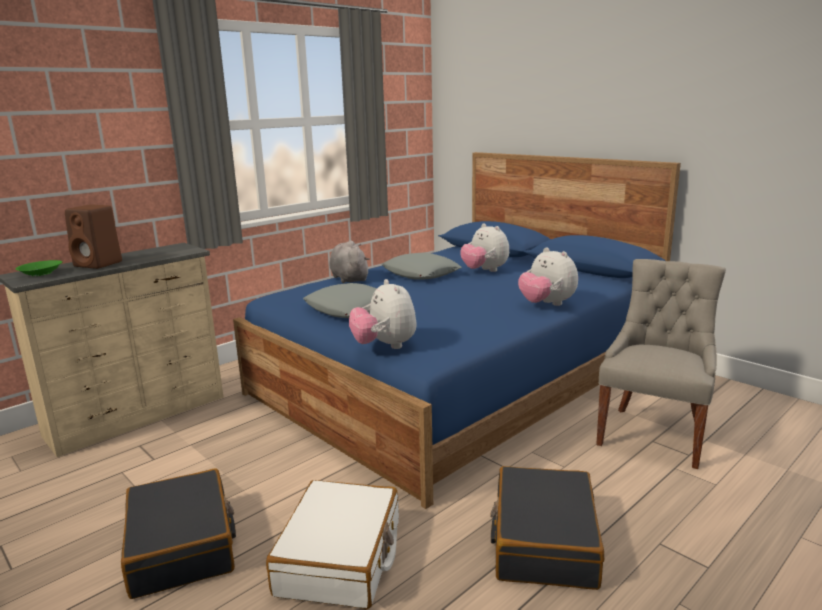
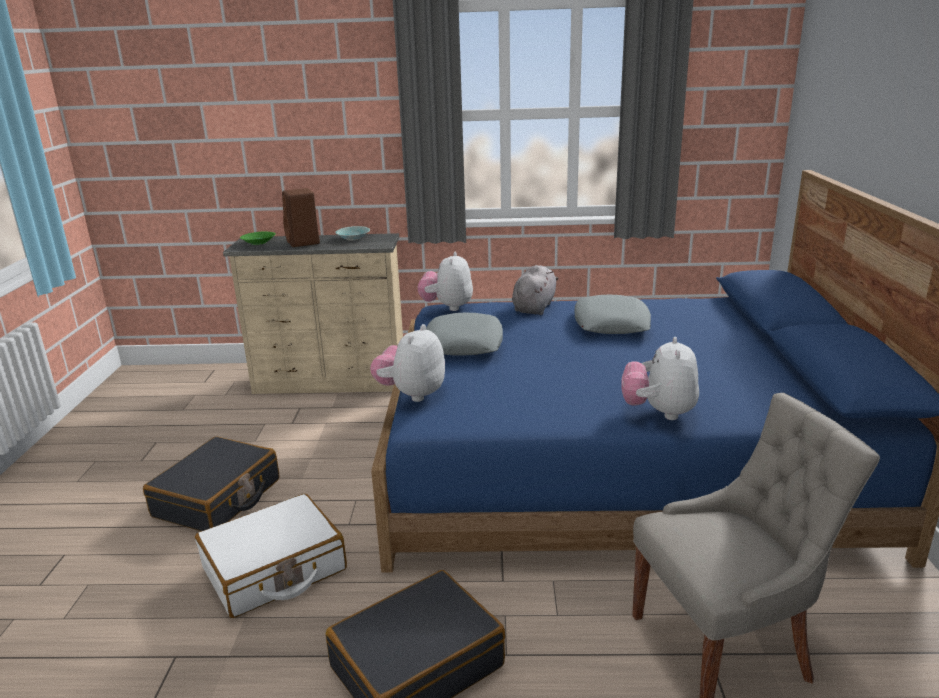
camera: 45 degrees right, 5 degrees up
(148, 252) = (354, 238): none -> turquoise bowl
(484, 271) = (691, 342): plush toy -> plush toy (447, 307)

